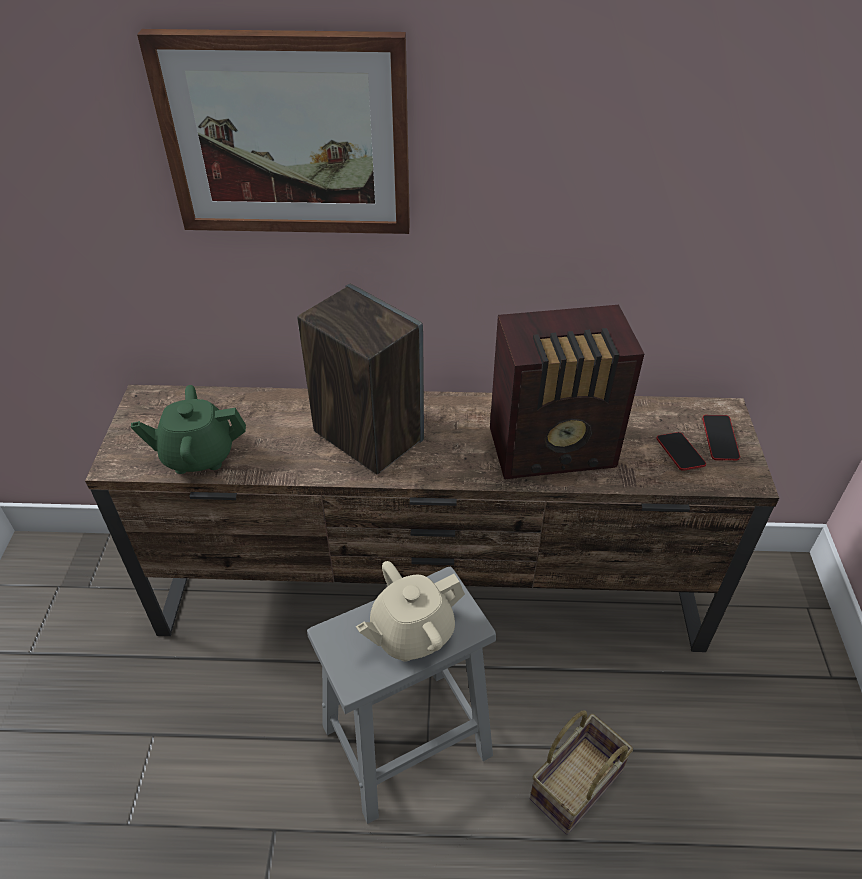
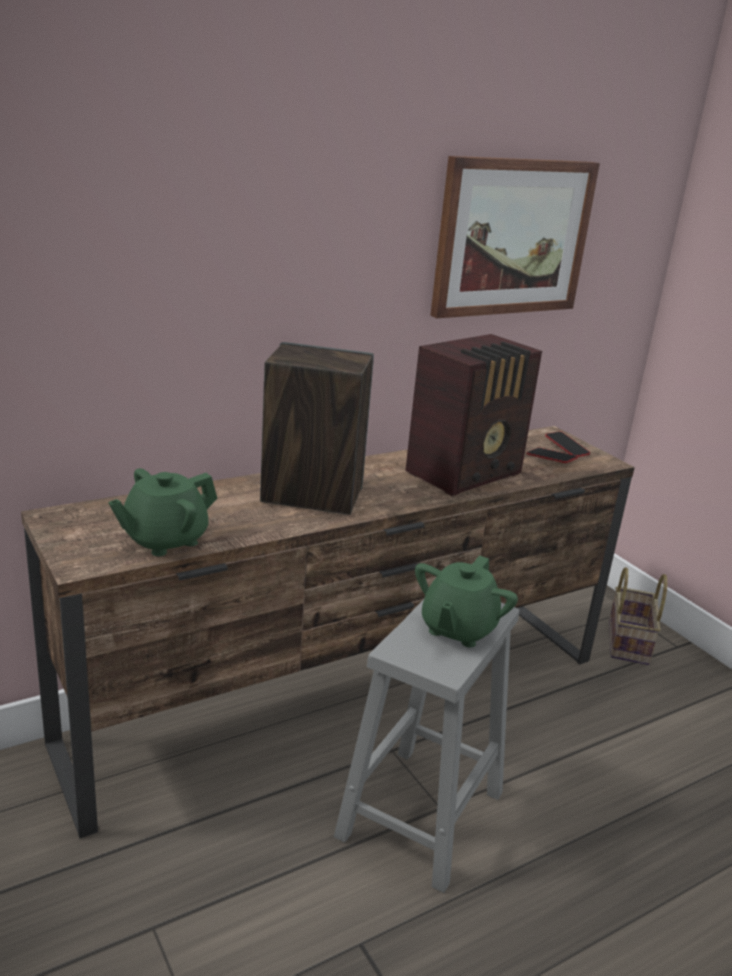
camera: 35 degrees left, 20 degrees down
(286, 136) = (227, 202): picture -> picture (512, 237)
(411, 633) = (458, 629): beige teapot -> green teapot
(576, 788) = (582, 785): basket -> basket (630, 643)

